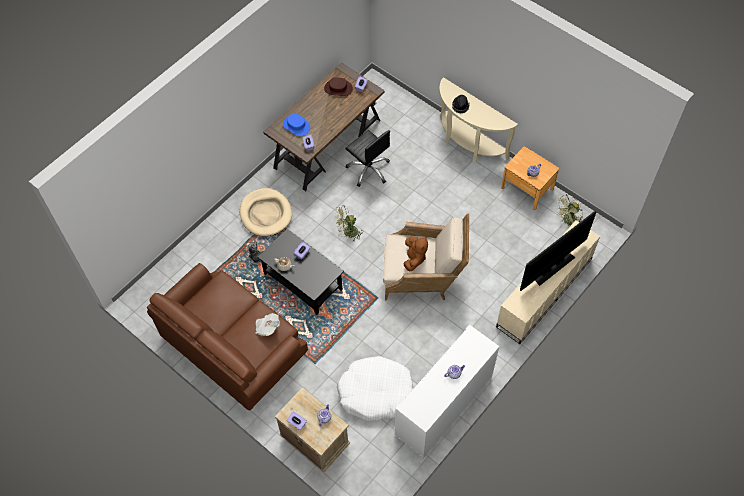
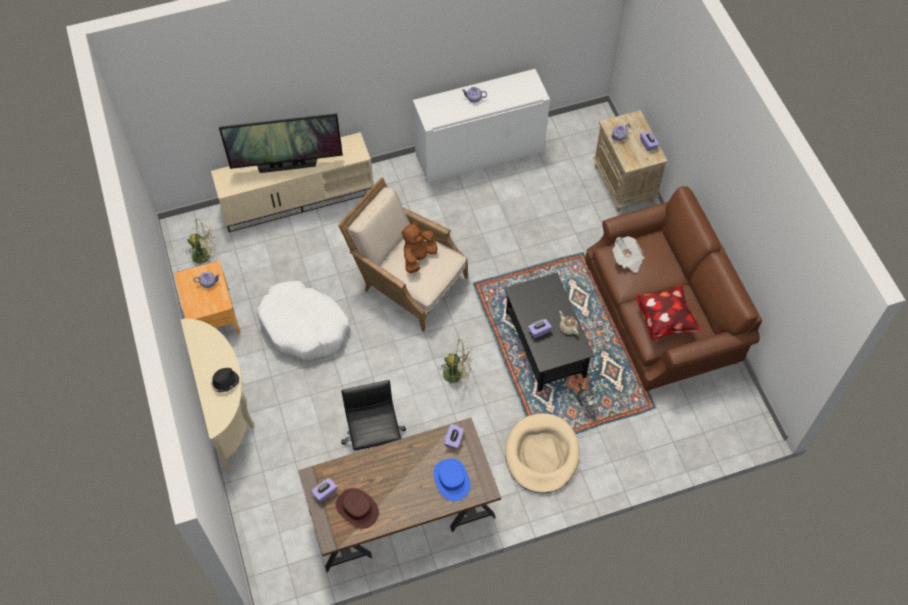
camera: 150 degrees left, 0 degrees up
(219, 297) = (665, 320): none -> pillow
(376, 393) = (537, 195): white dog bed -> white dog bed (304, 327)

